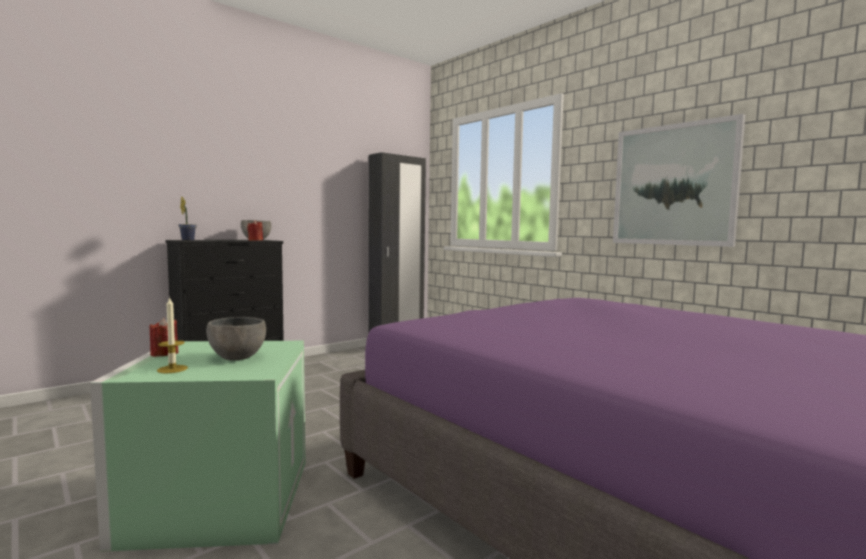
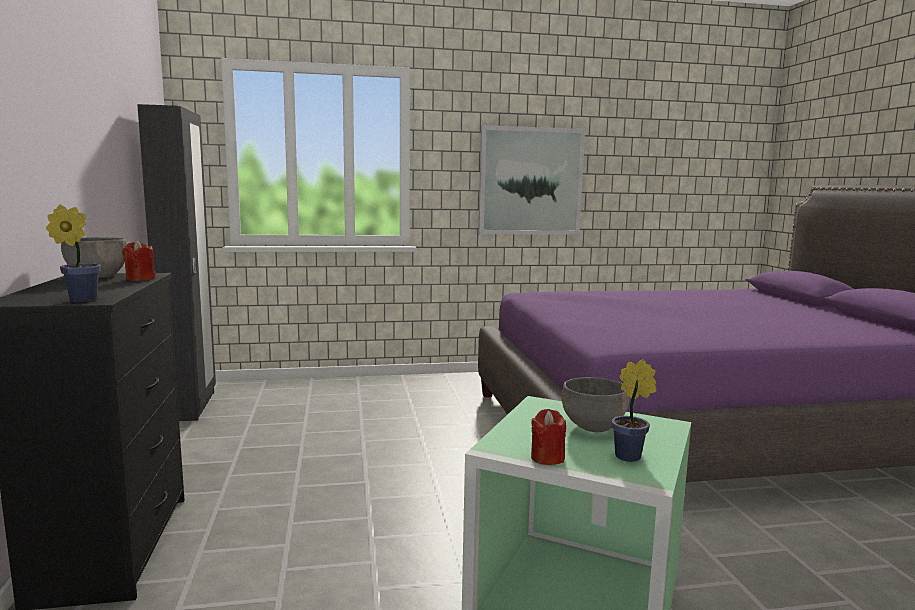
camera: 60 degrees left, 5 degrees up
(172, 369) = (631, 456): candle -> potted plant

